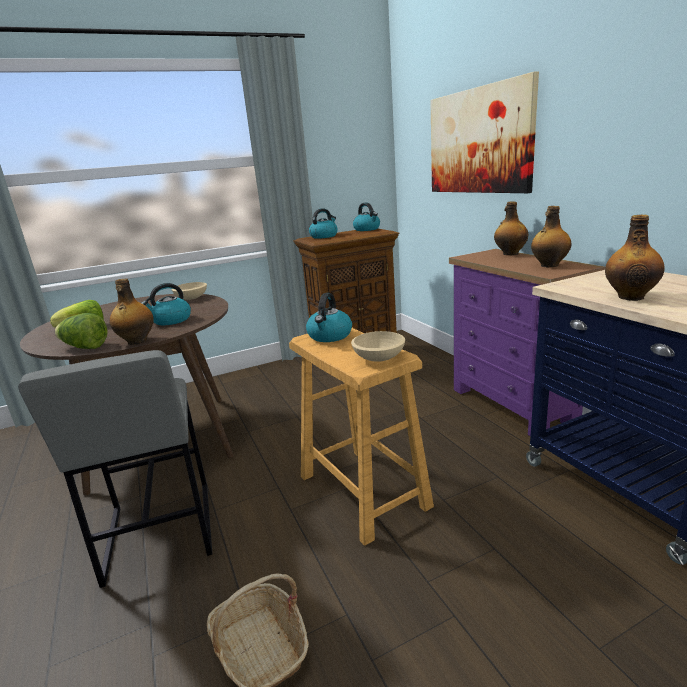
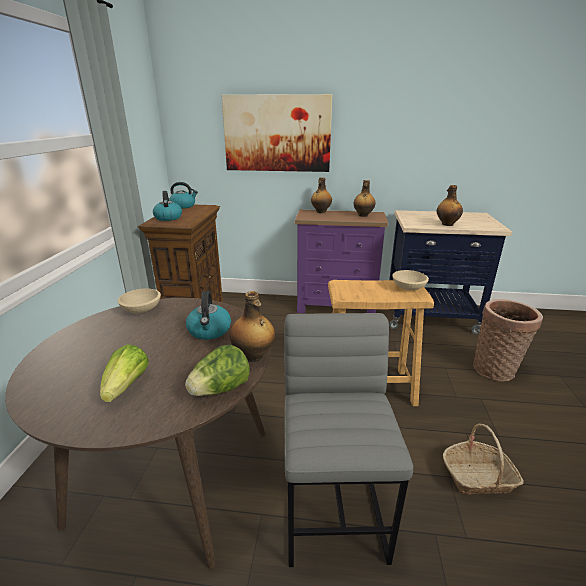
camera: 60 degrees left, 5 degrees up
(160, 533) = (333, 508): grey chair -> grey chair turned 105 degrees counterclockwise
(330, 336) = (350, 289): kettle -> none
(579, 620) = (496, 369): none -> basket

